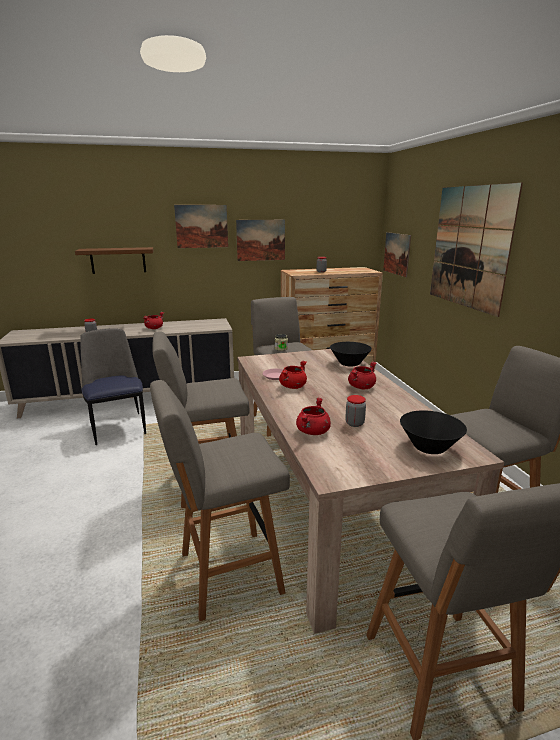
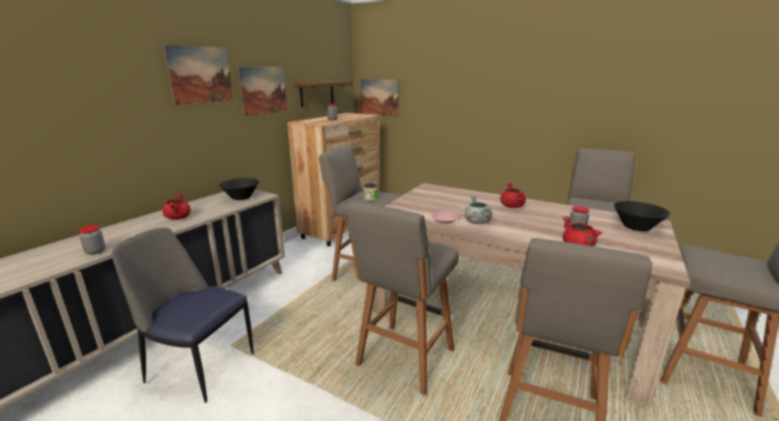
camera: 45 degrees left, 0 degrees up
(118, 260) = (88, 129): brown shelf -> brown shelf (317, 93)
(292, 386) = (477, 222): red cooking pot -> grey cooking pot
(349, 363) = (460, 193): black bowl -> black bowl (241, 198)
(470, 247) = (478, 85): picture -> none

